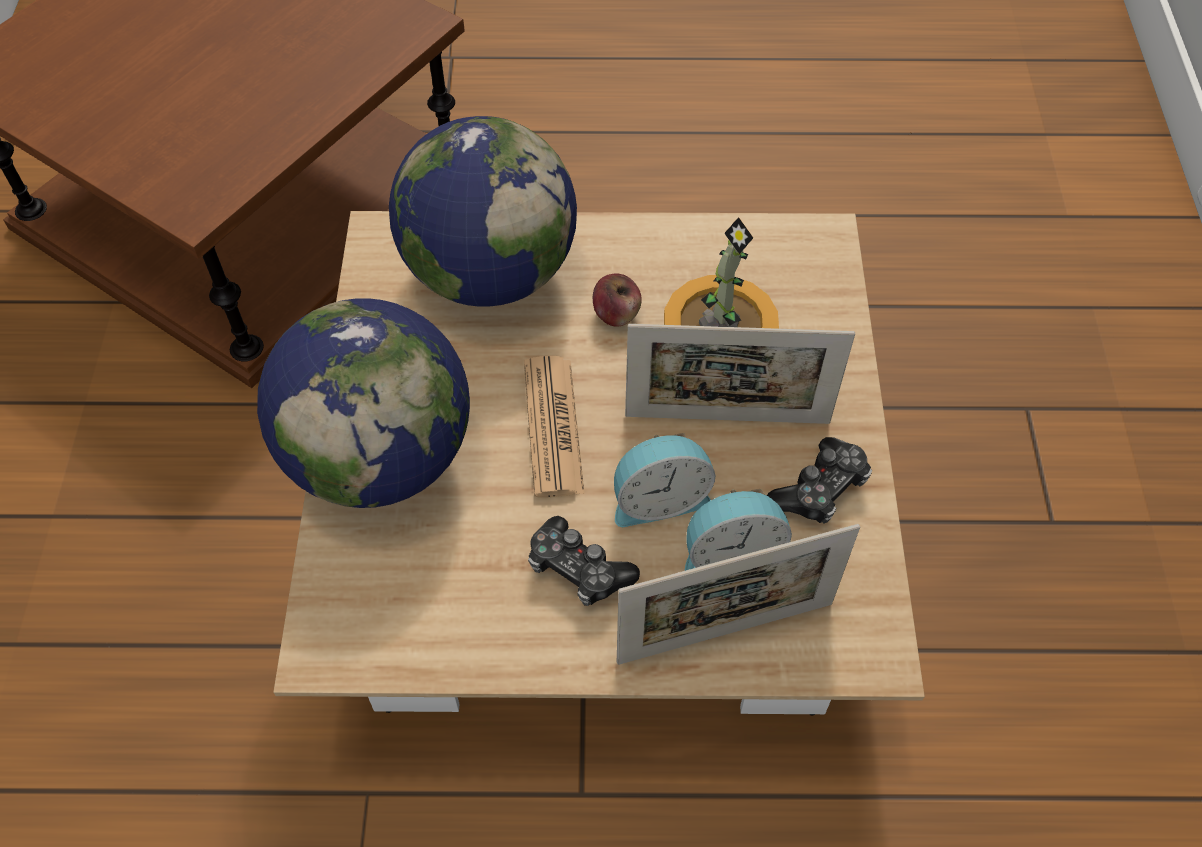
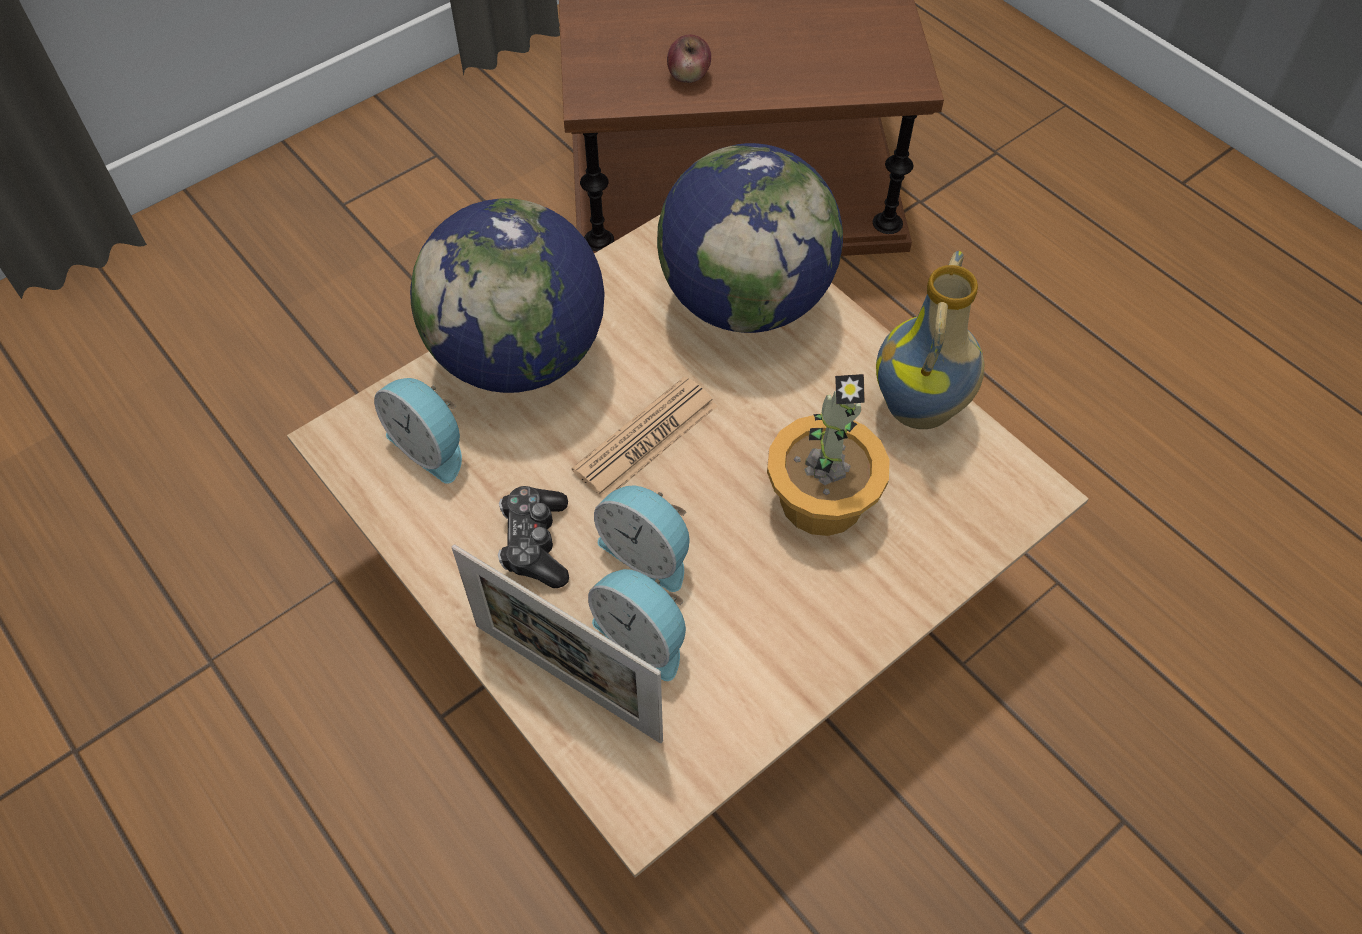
camera: 50 degrees right, 0 degrees up
(405, 584) = (430, 446): none -> alarm clock
(616, 314) = (793, 404): apple -> apple (689, 76)
(697, 245) = (921, 409): none -> vase
(727, 419) = (769, 548): picture frame -> none
(820, 490) = (765, 662): game controller -> none

